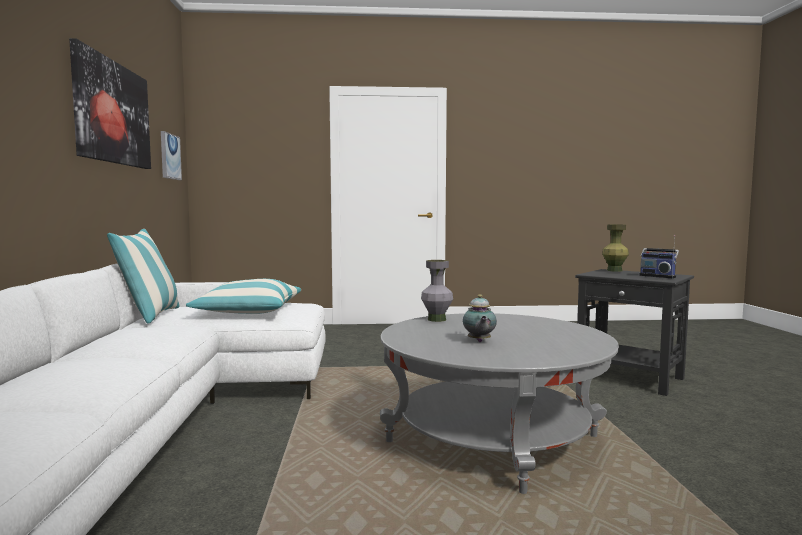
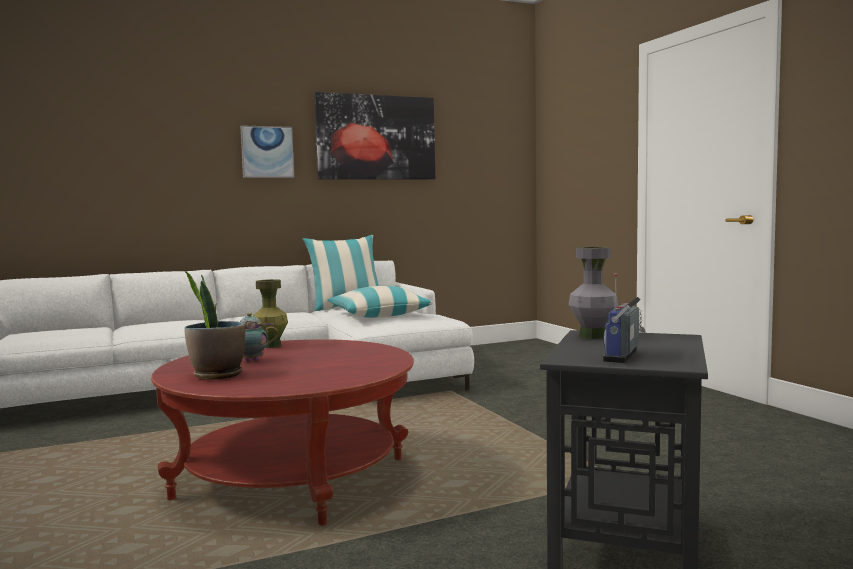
camera: 70 degrees right, 0 degrees up
(170, 156) = (488, 162): picture -> picture (267, 152)
(437, 319) = (350, 345): grey vase -> grey vase (593, 336)
(493, 439) = (292, 478): grey coffee table -> red coffee table
(537, 350) = (217, 375): none -> potted plant
(614, 270) = (677, 339): green vase -> green vase (271, 345)

